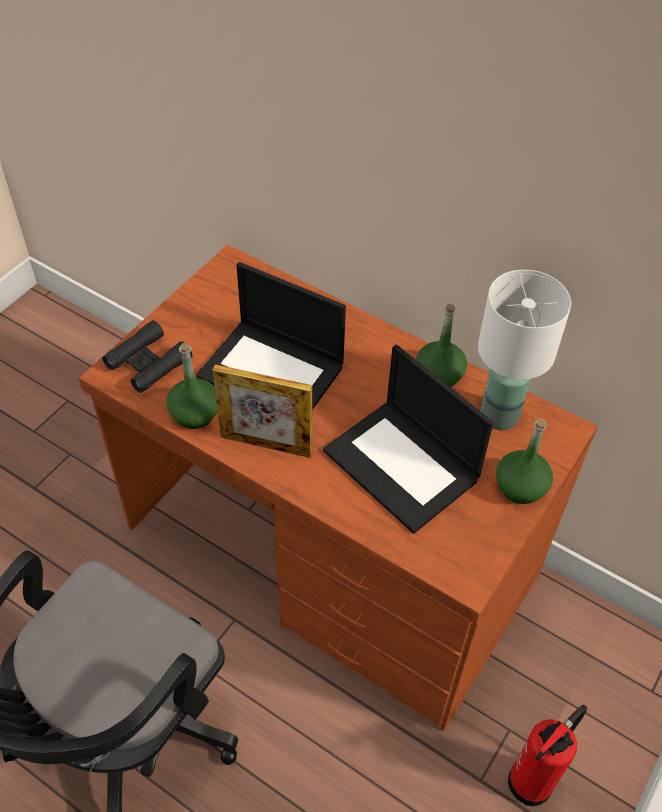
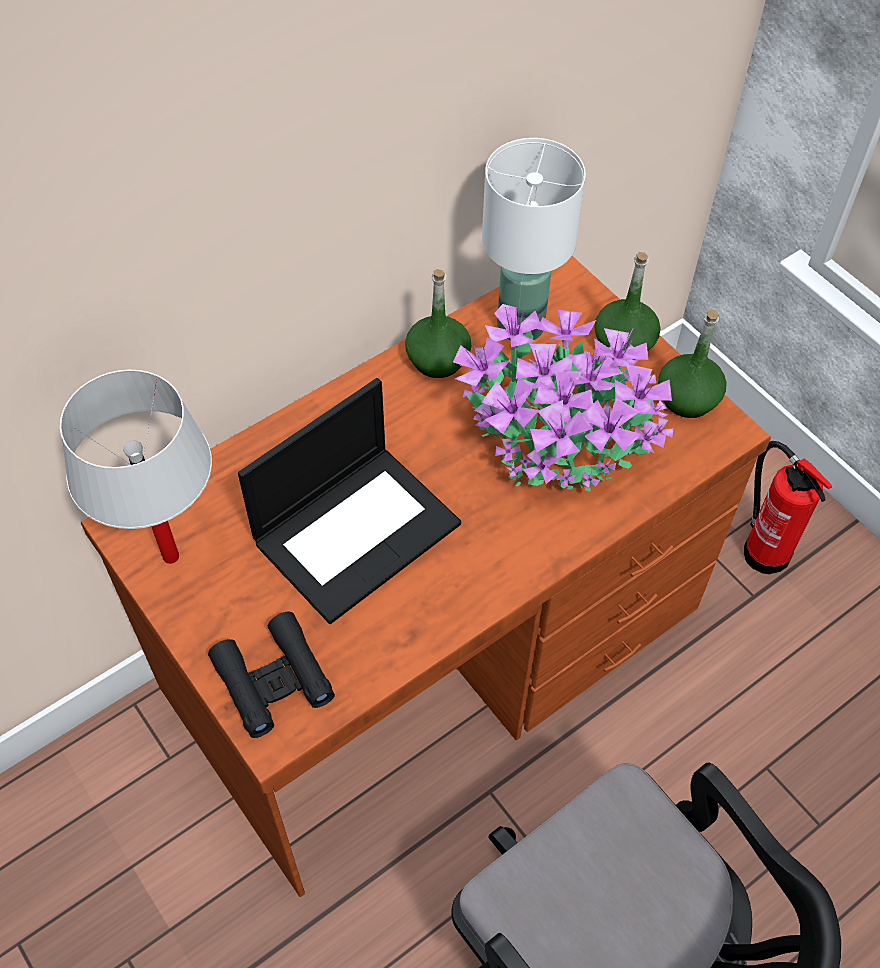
camera: 70 degrees left, 5 degrees up
(195, 414) = (393, 641): green bottle -> green bottle (688, 398)
(217, 289) = (170, 557): none -> white table lamp
(266, 444) = (476, 571): picture frame -> none
(403, 465) = (559, 438): laptop -> potted plant

